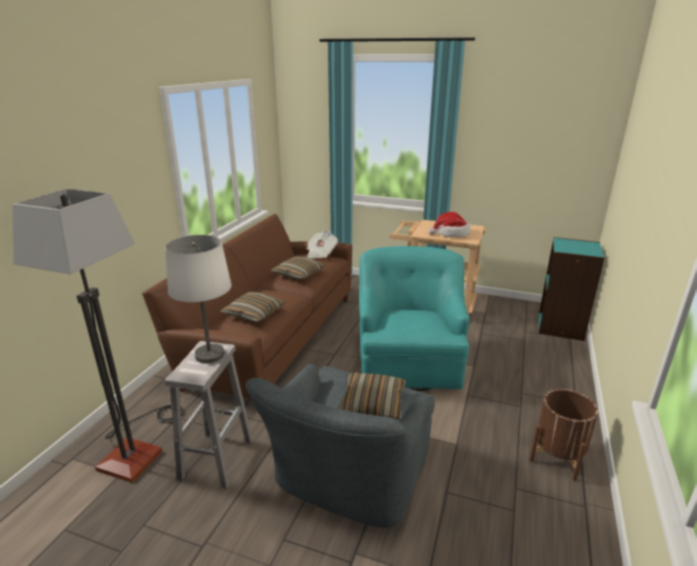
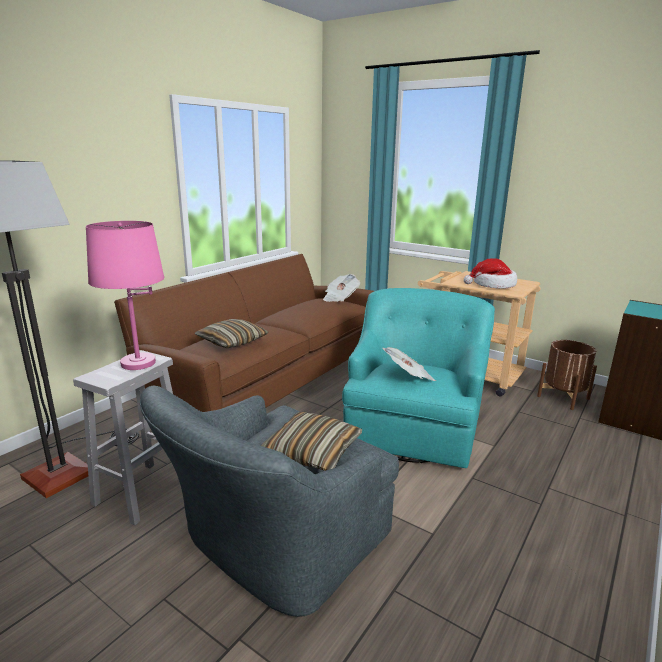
camera: 15 degrees right, 5 degrees down
(210, 355) = (138, 363): white table lamp -> pink table lamp
(299, 274) = (305, 313): pillow -> none
(411, 325) = (408, 377): none -> newspaper
(557, 457) = (574, 579): brown planter -> brown planter (563, 397)

